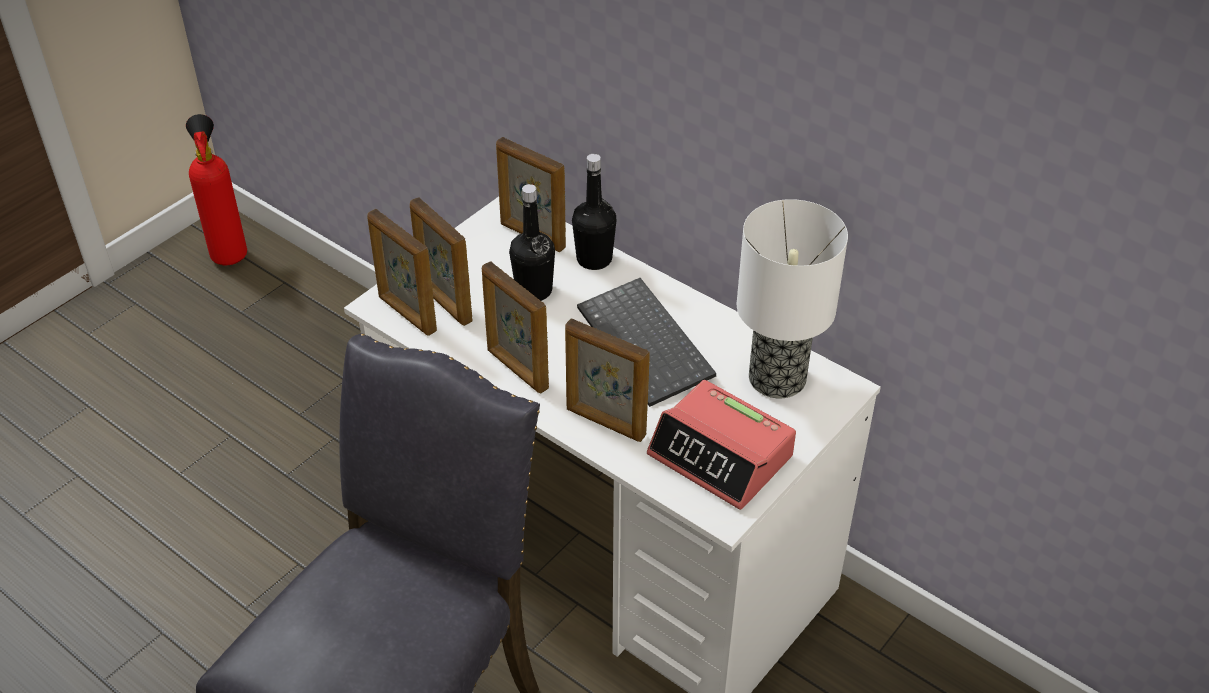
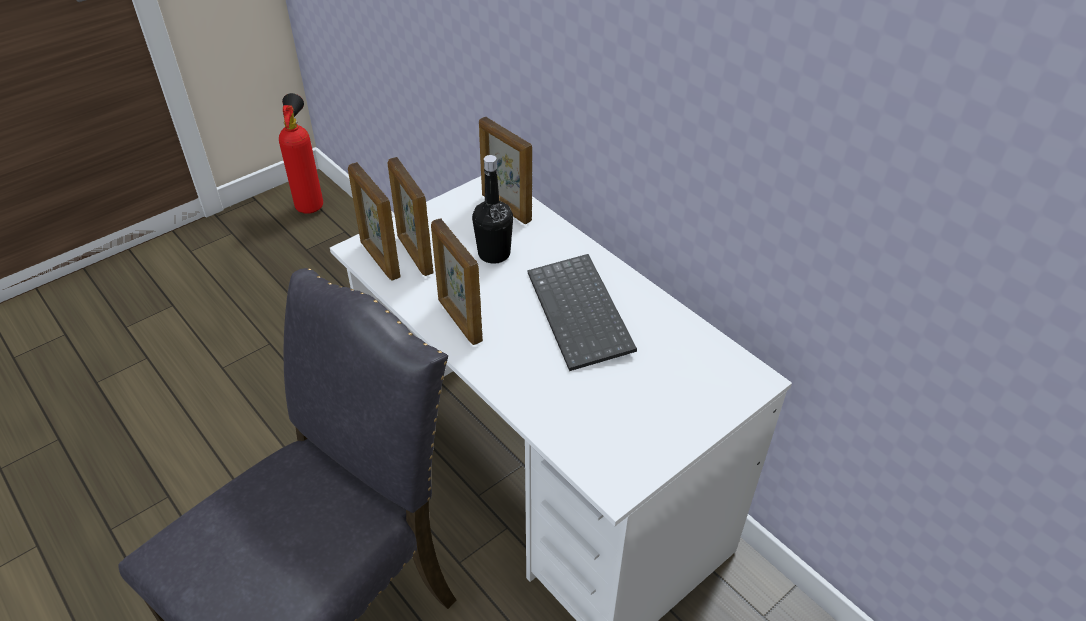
camera: 10 degrees right, 0 degrees up
(594, 259) = (553, 234): black bottle -> none
(605, 423) = (525, 380): picture frame -> none
(721, 456) = (625, 428): alarm clock -> none
(778, 377) = (695, 360): table lamp -> none

